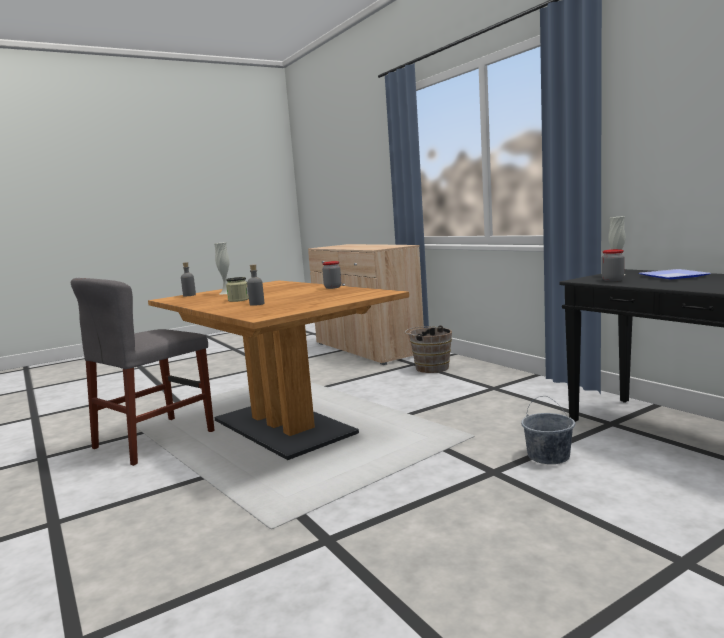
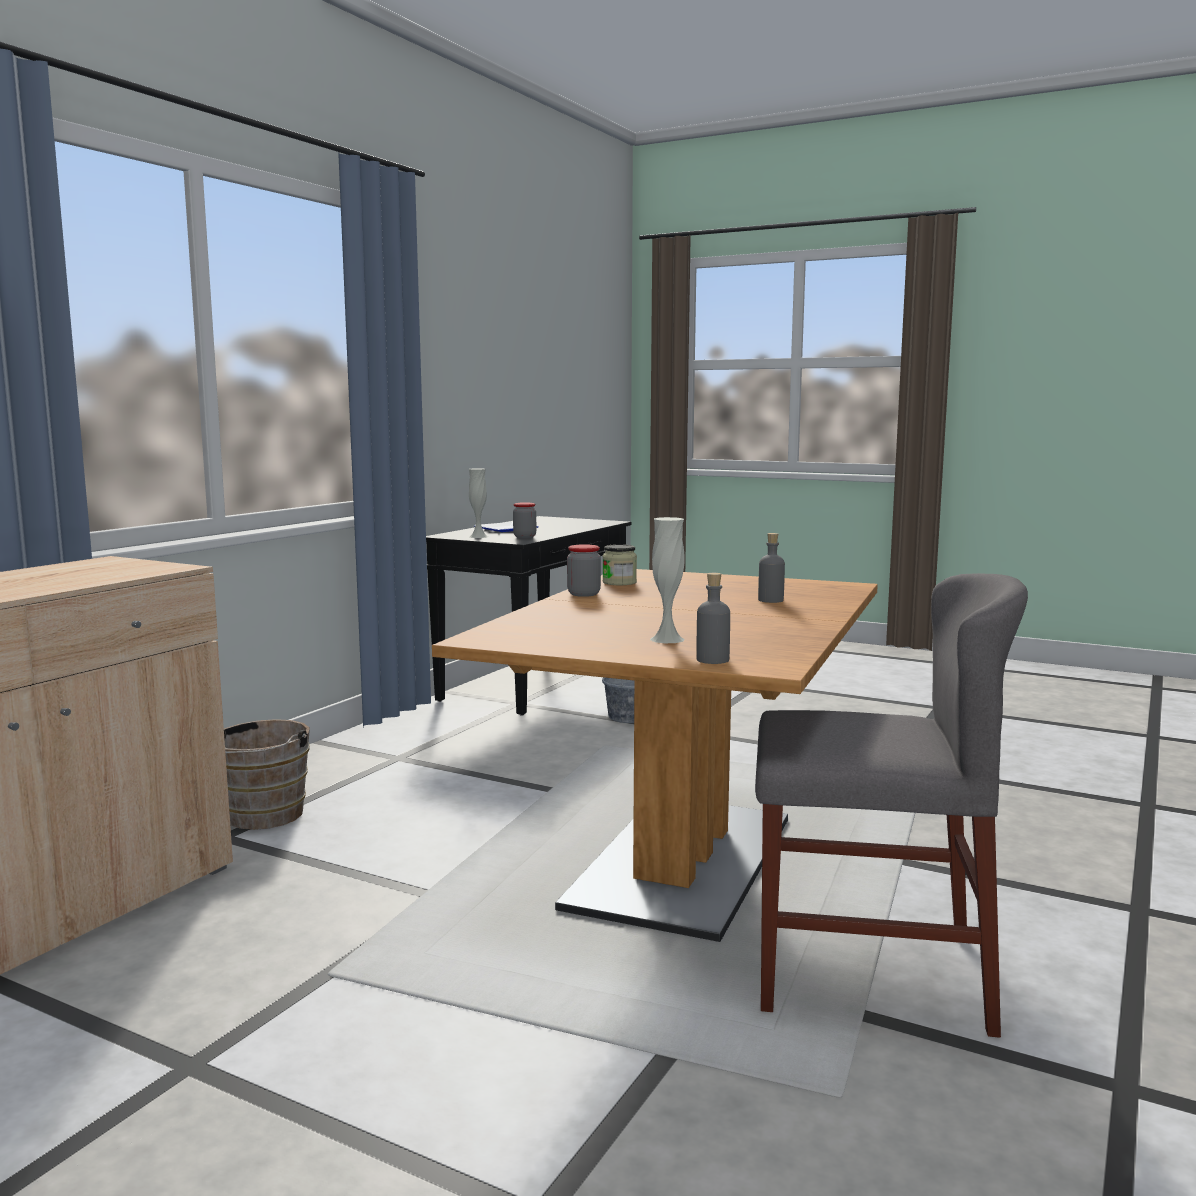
camera: 120 degrees left, 0 degrees up
(238, 300) = (743, 615): jar -> jar (619, 582)

